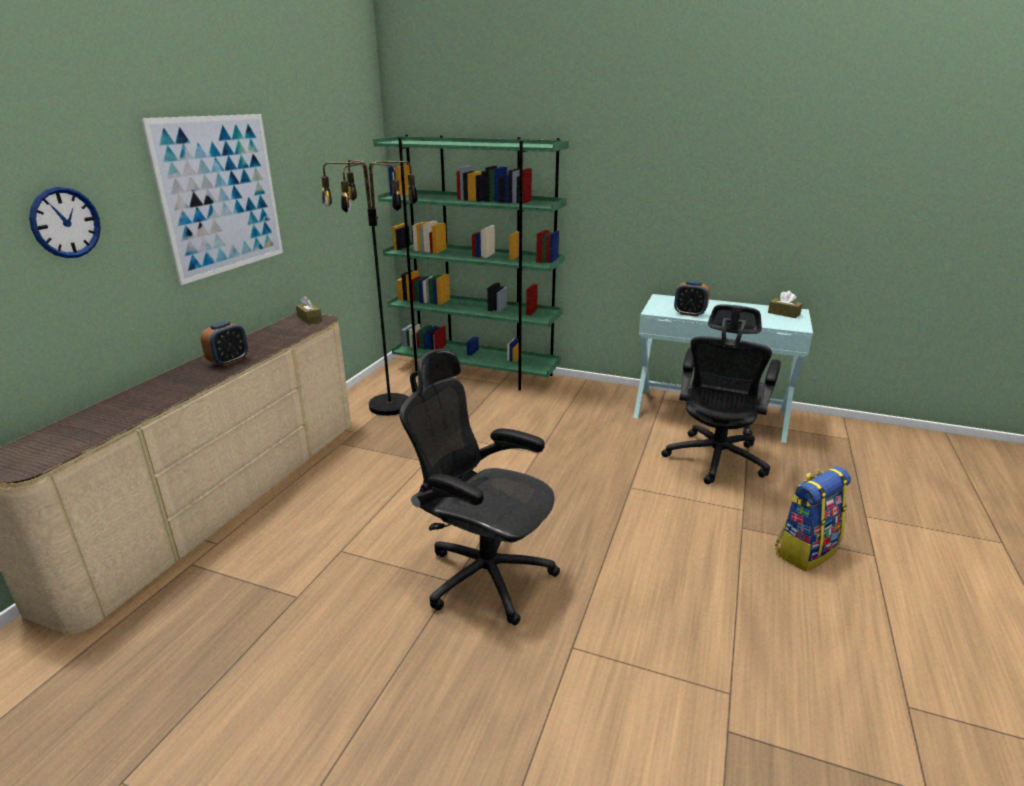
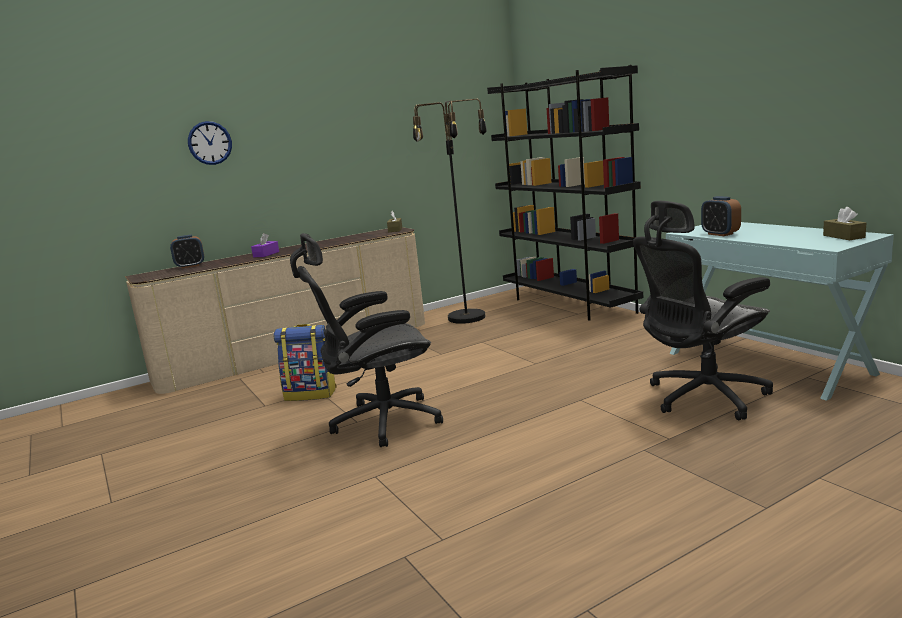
camera: 40 degrees right, 10 degrees down
(183, 382) = (266, 254): none -> purple tissue box
(221, 195) = (330, 131): picture -> none
(228, 361) = (306, 247): alarm clock -> alarm clock (190, 266)
(476, 373) = (568, 304): green bookcase -> black bookcase
(483, 574) = (380, 423): office chair -> office chair turned 90 degrees counterclockwise
(805, 550) = (684, 482): backpack -> backpack (311, 394)

